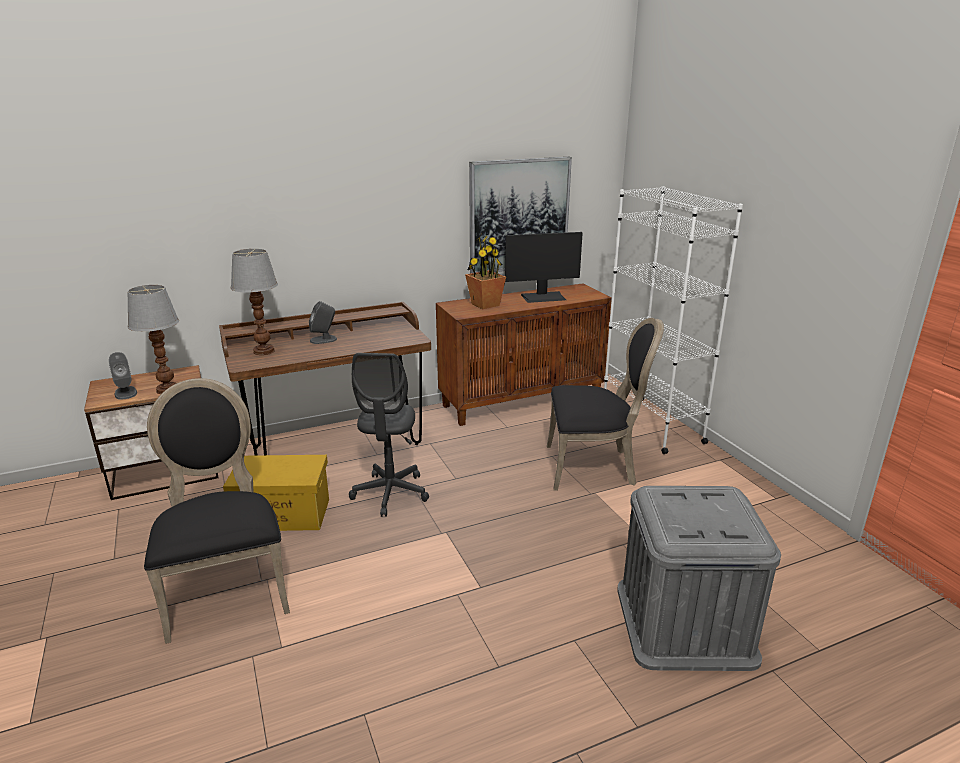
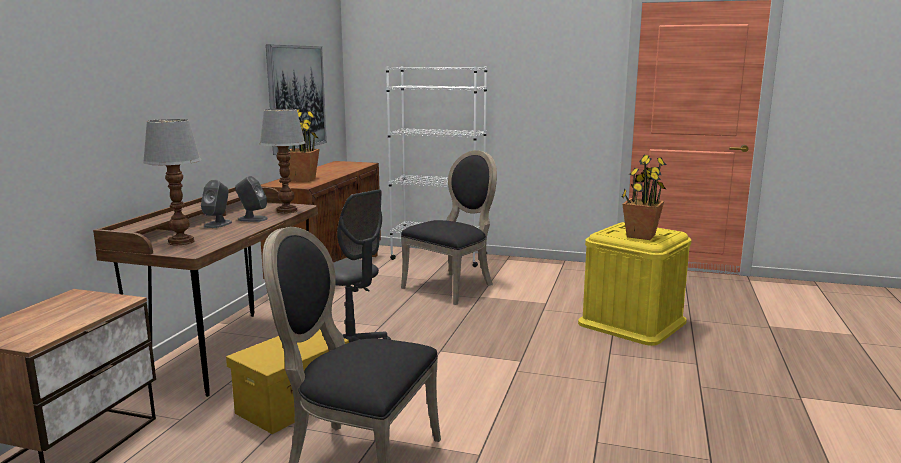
camera: 50 degrees left, 10 degrees down
(125, 393) = (46, 327): grey speaker -> grey speaker (252, 219)
(167, 389) = (98, 309): table lamp -> table lamp (286, 211)
(543, 297) = (332, 169): monitor -> none
(684, 623) = (632, 322): grey storage box -> yellow storage box
(686, 520) = (640, 236): none -> potted plant

